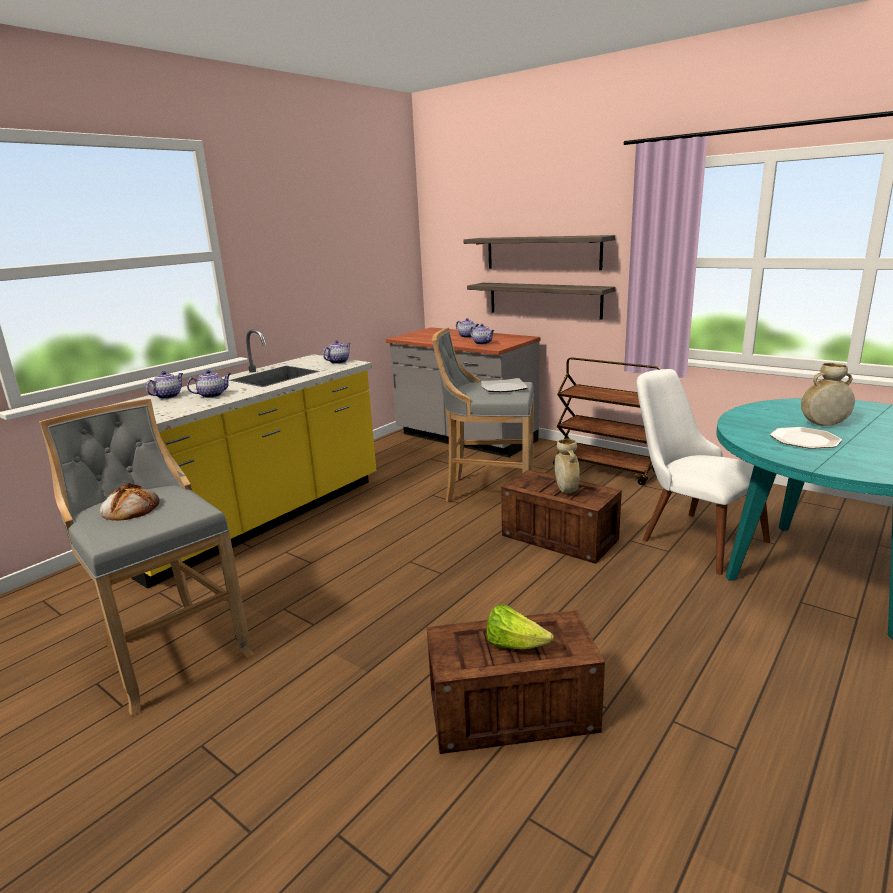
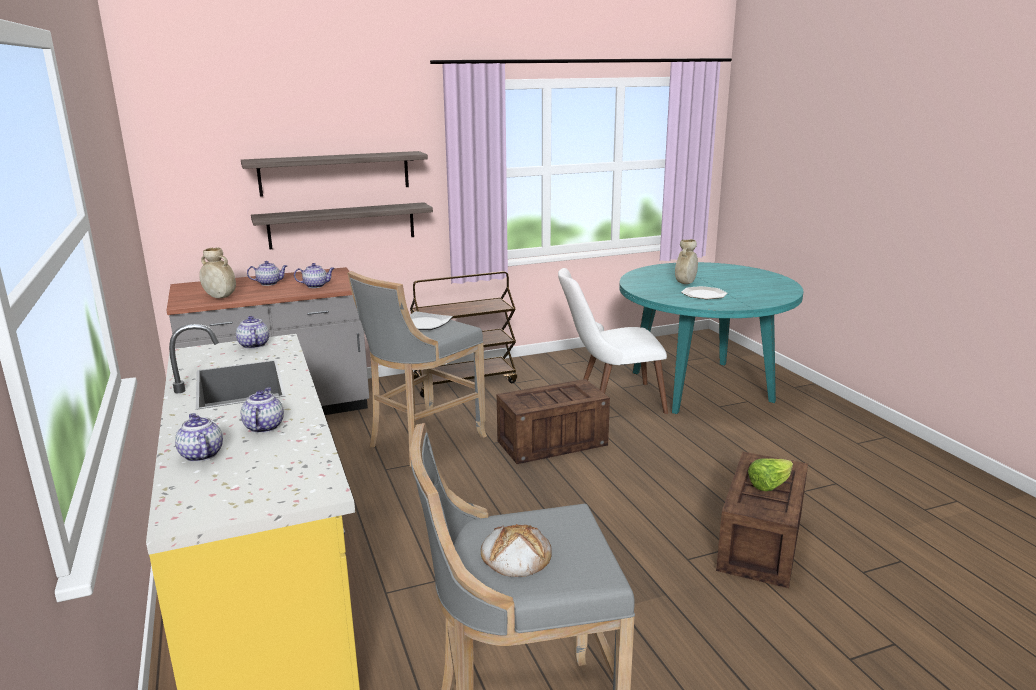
camera: 60 degrees left, 0 degrees up
(566, 491) = (559, 395): beige vase -> beige vase (220, 297)

